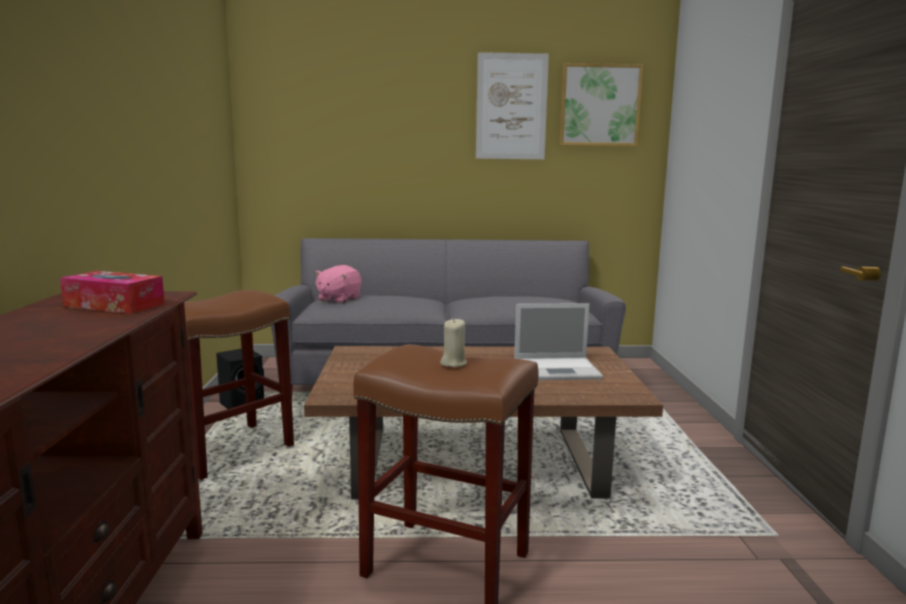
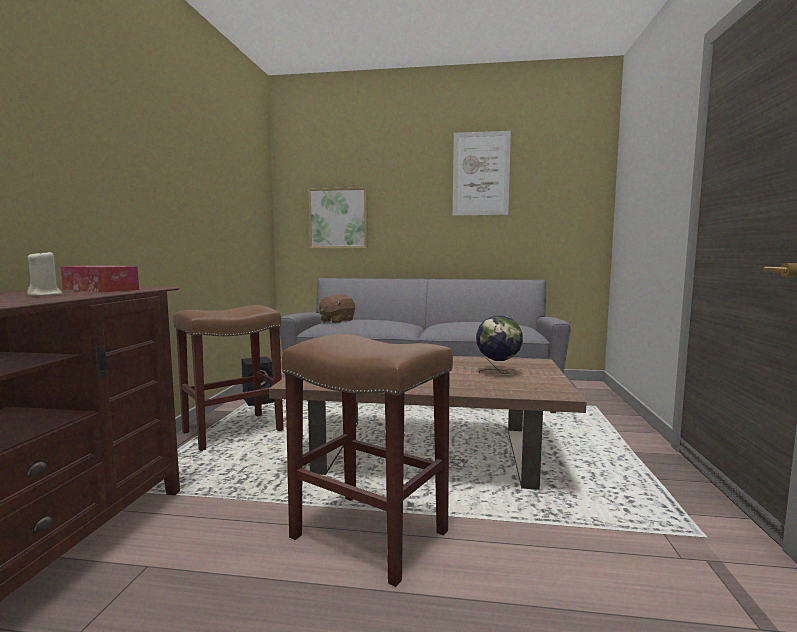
camera: 10 degrees right, 5 degrees down
(338, 299) = (336, 321): pink plush toy -> brown plush toy
(453, 363) = (371, 344): beige candle -> beige candle (45, 295)
(558, 369) = (498, 372): laptop -> globe
(599, 105) = (554, 170): picture -> picture (338, 218)

